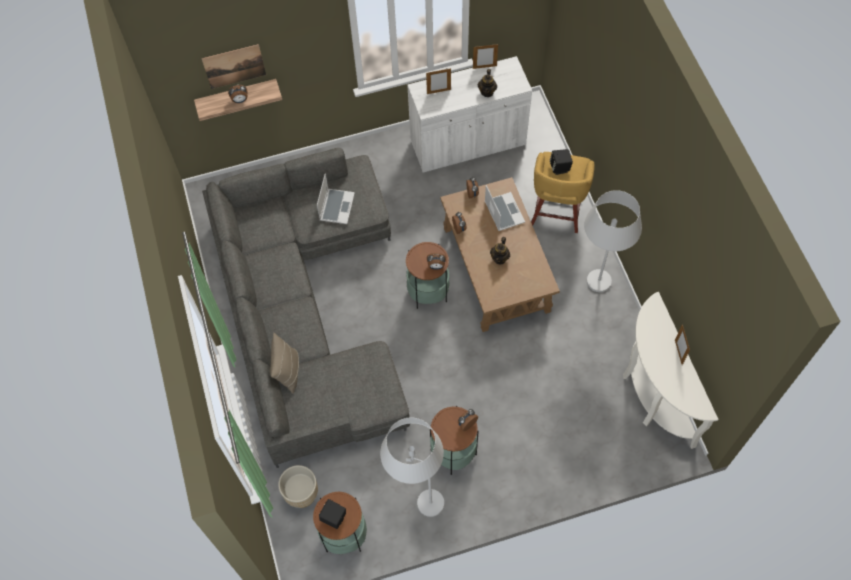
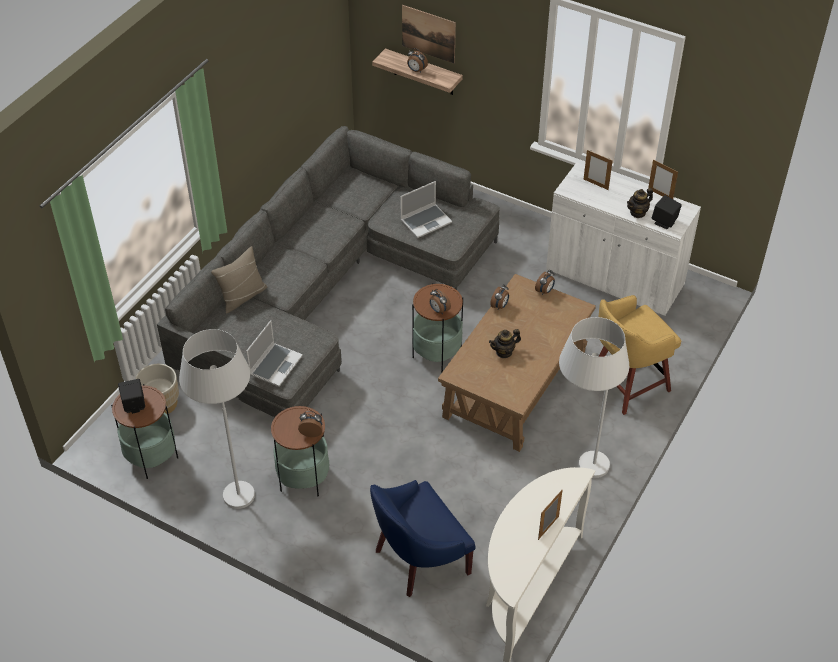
camera: 45 degrees right, 15 degrees down
(503, 212) = (553, 323): laptop -> laptop (275, 365)
(560, 168) = (641, 323): black speaker -> black speaker (664, 222)
(578, 435) = (418, 558): none -> blue armchair

